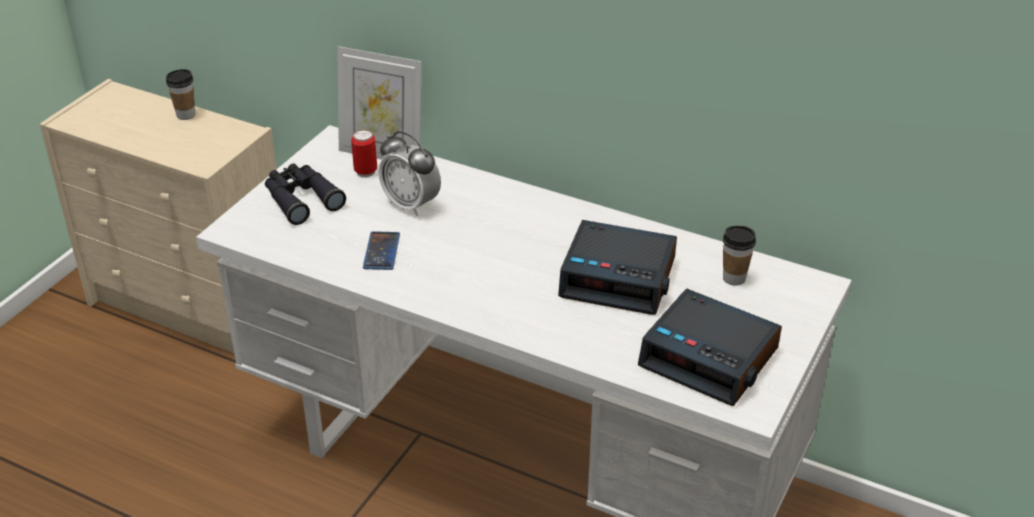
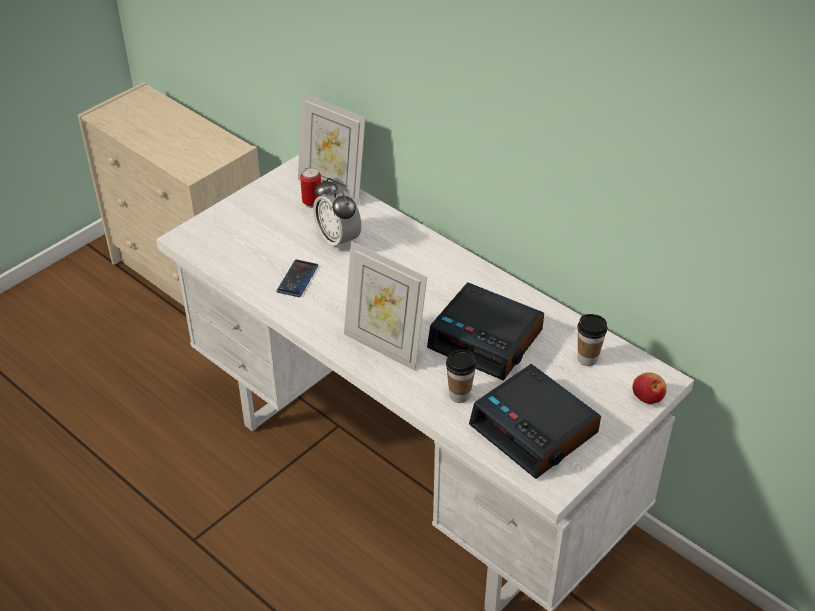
camera: 15 degrees right, 5 degrees up
(186, 115) = (193, 124): cup -> cup (459, 395)
(301, 199) = (250, 219): black binoculars -> none
(509, 304) = (384, 346): none -> picture frame
(812, 304) = (647, 396): none -> apple

